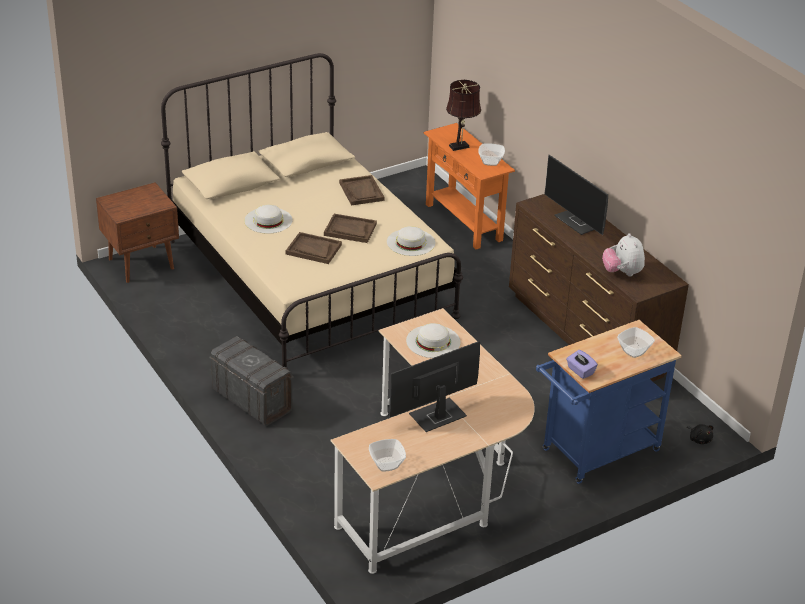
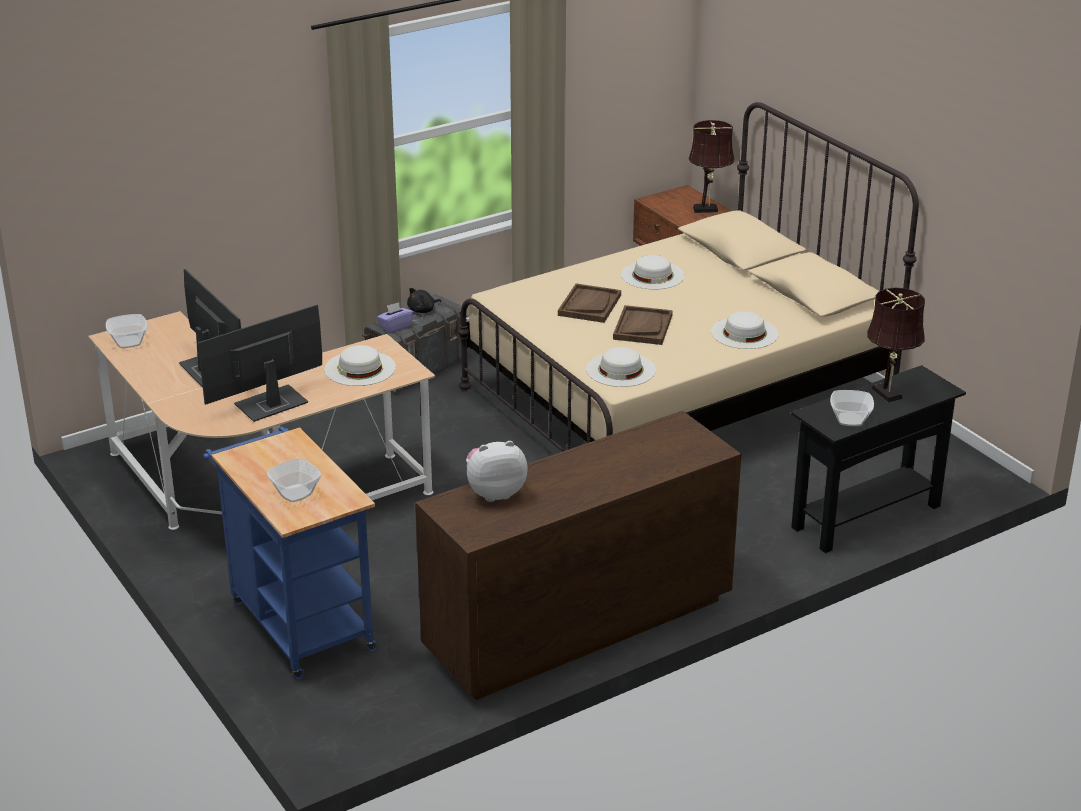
camera: 90 degrees right, 5 degrees down
(147, 192) = (708, 209): none -> brown table lamp
(361, 192) = (744, 333): brown tray -> white hat
(463, 222) = (866, 517): orange console table -> black console table
(578, 222) = (634, 460): monitor -> monitor (270, 405)
(580, 371) = (254, 449): purple tissue box -> purple tissue box (395, 327)
(699, 439) = (321, 725): black plush toy -> black plush toy (423, 310)

